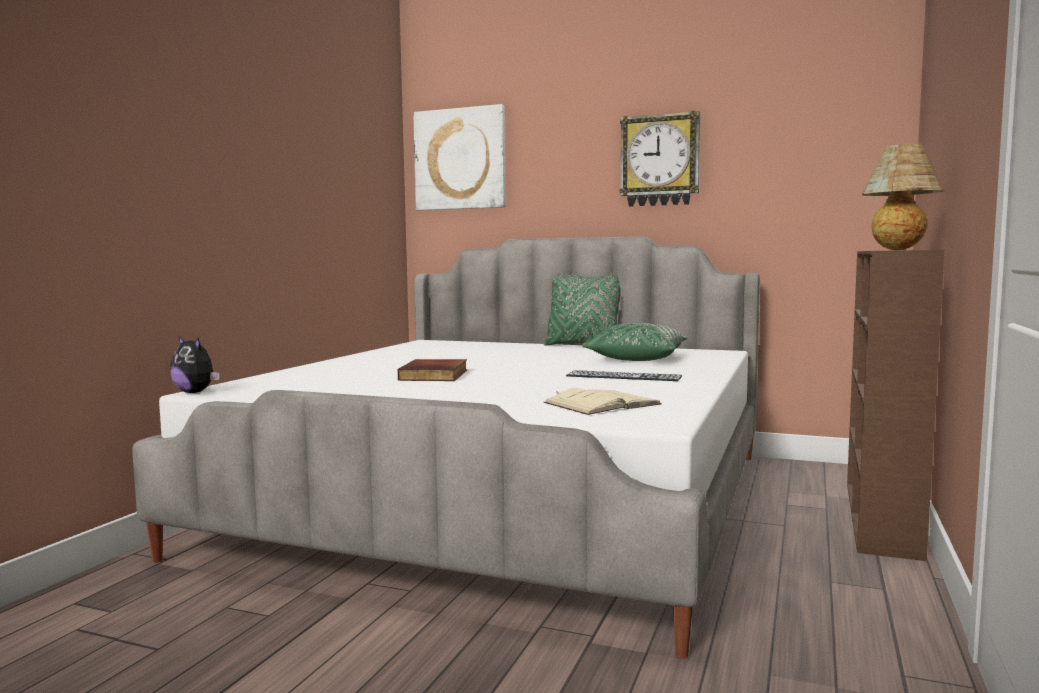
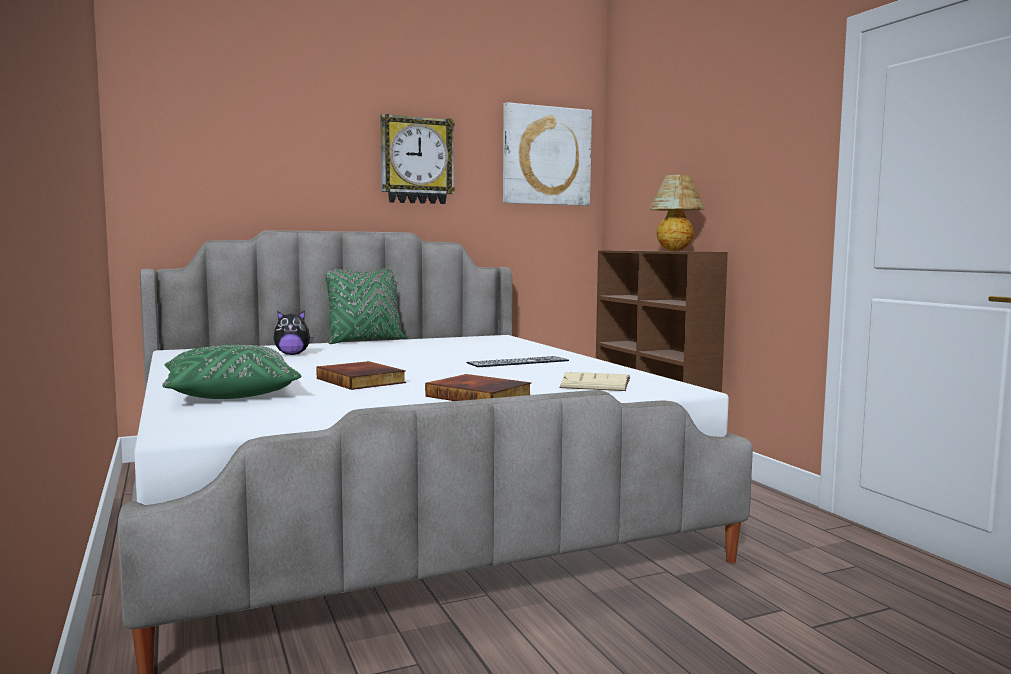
camera: 45 degrees left, 0 degrees up
(196, 392) = (173, 435): plush toy -> plush toy (292, 354)
(455, 398) = (480, 396): none -> book
(460, 159) = (188, 134): picture -> picture (546, 156)
(636, 358) = (462, 348): green pillow -> green pillow (229, 394)

